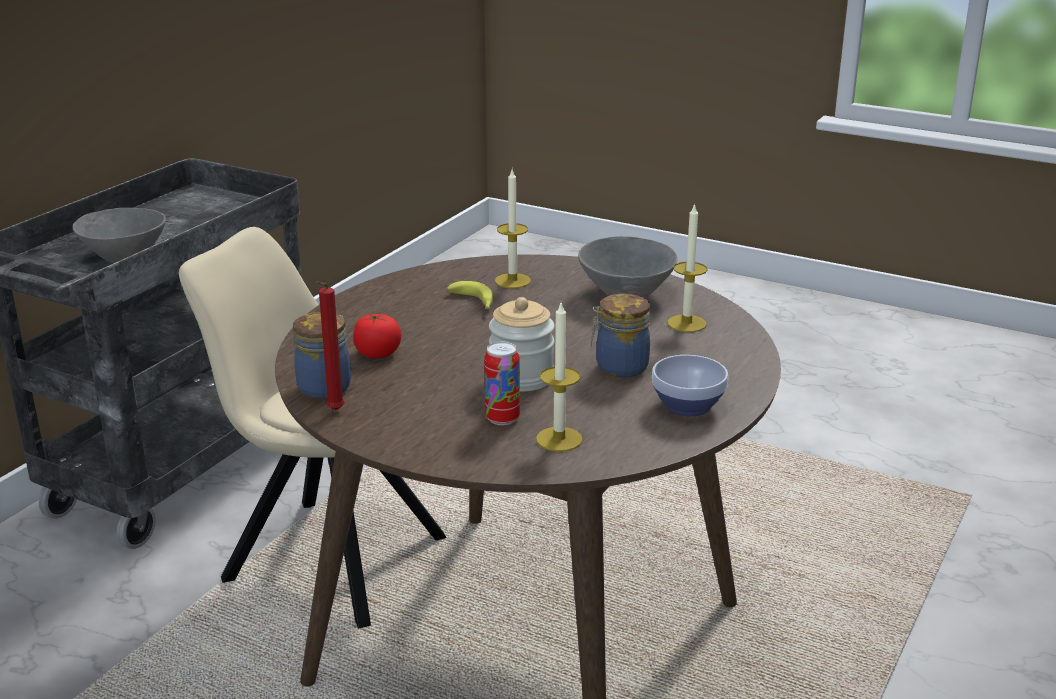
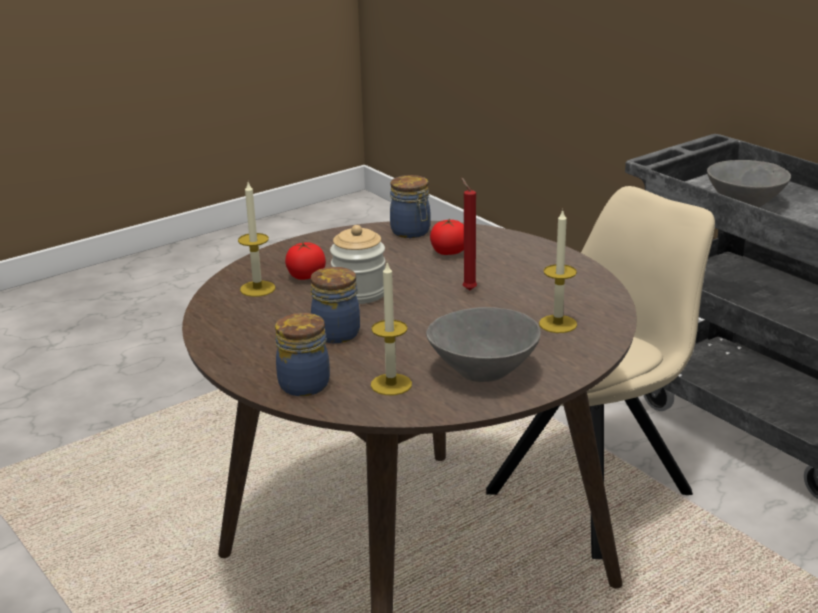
camera: 115 degrees right, 0 degrees up
(334, 411) = (373, 231): red candle -> red candle (468, 289)
(474, 303) = (517, 299): banana -> none
(502, 418) = (306, 276): can -> tomato
(685, 406) = (247, 342): bowl -> none
(728, 359) = (302, 384): none -> jar

